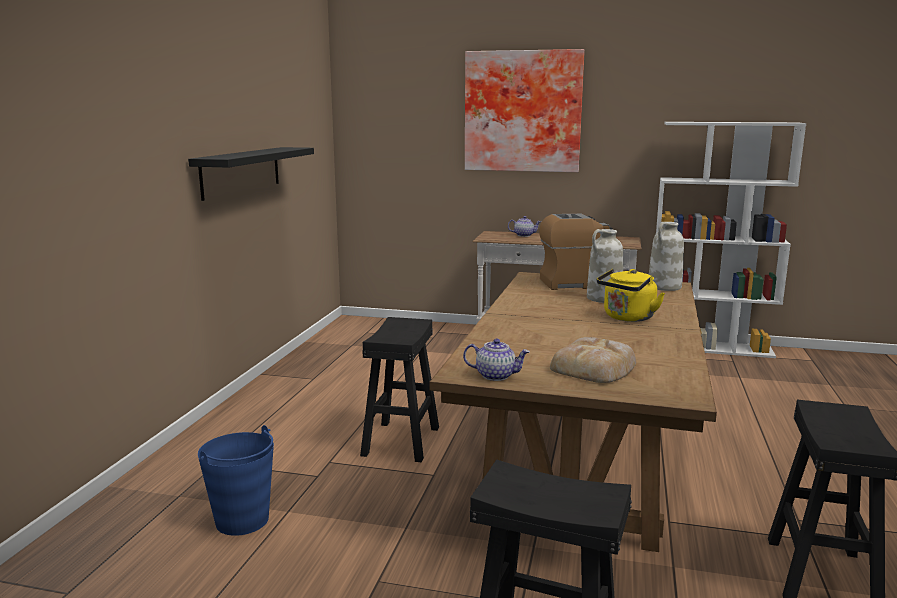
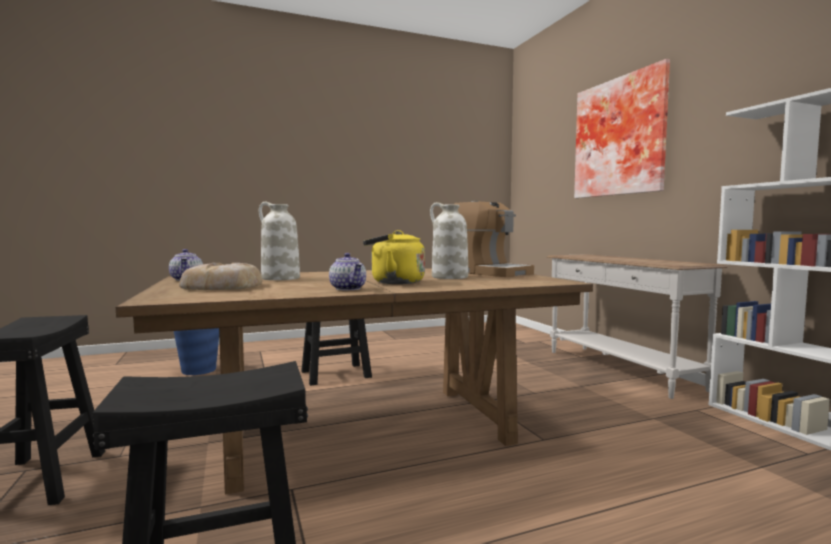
camera: 55 degrees right, 10 degrees down
(241, 171) = (376, 192): black shelf -> none
(524, 235) = (603, 256): teapot -> teapot (348, 288)
(664, 287) = (542, 281): white vase -> white vase (280, 278)

